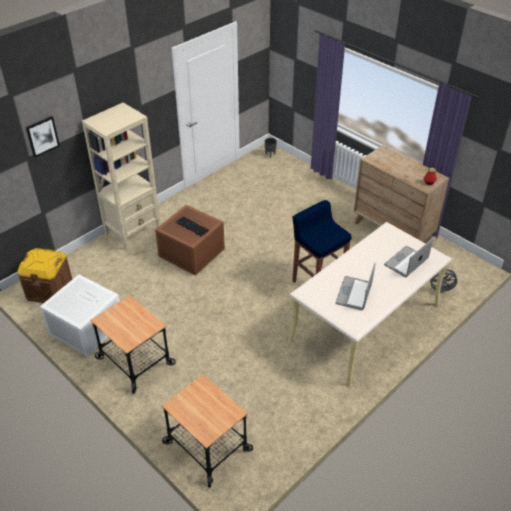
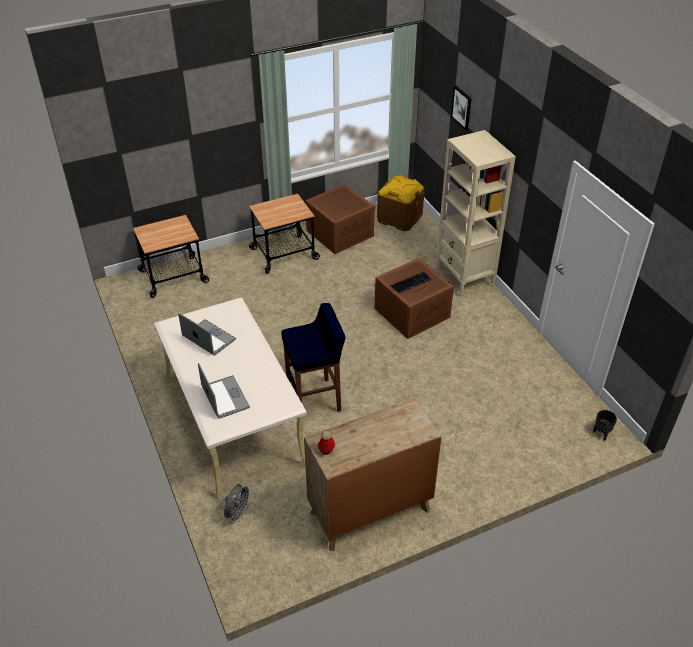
camera: 110 degrees right, 0 degrees up
(85, 328) = (340, 232): white storage box -> brown storage box

